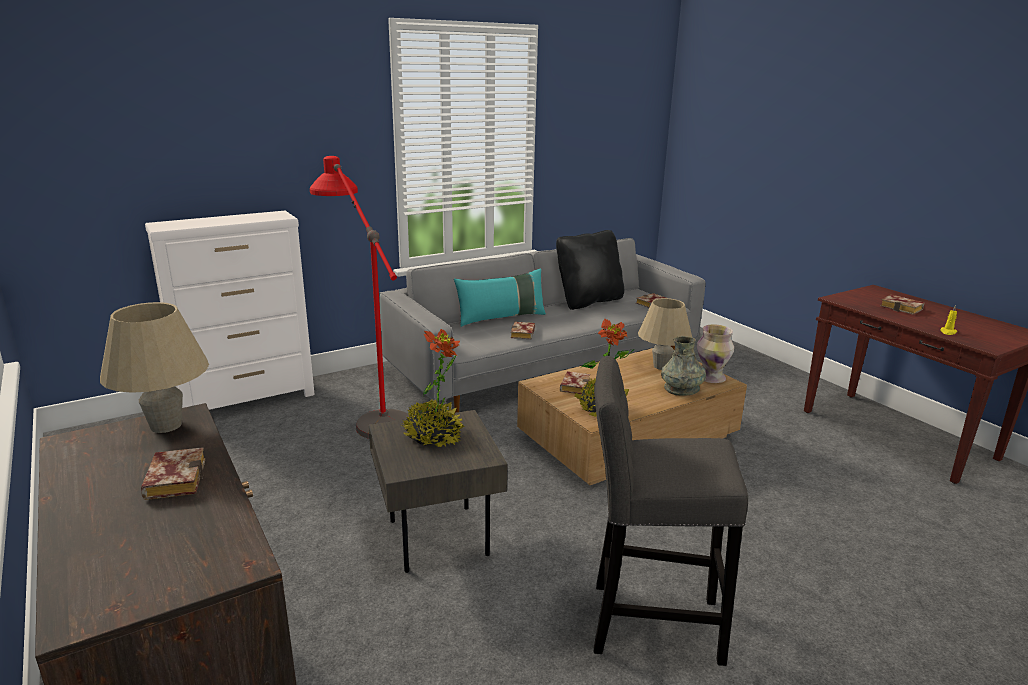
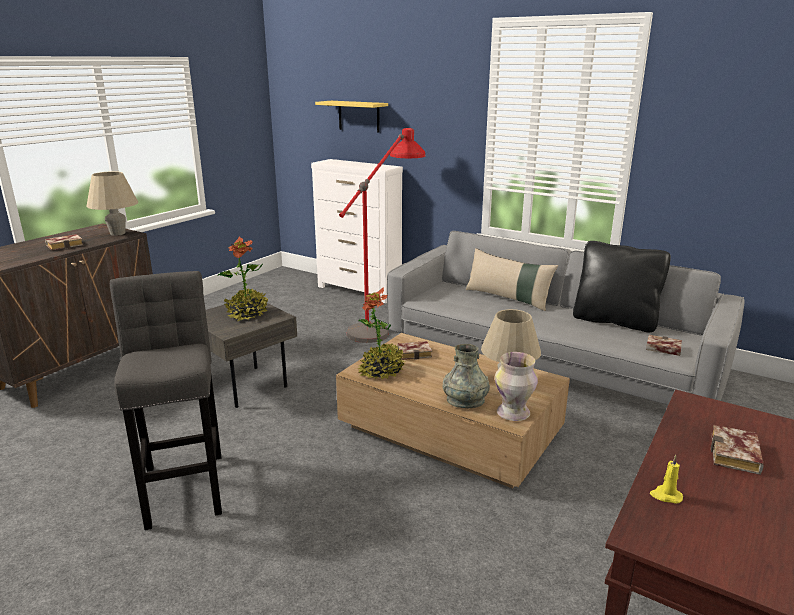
camera: 65 degrees right, 0 degrees up
(195, 149) = (359, 116): none -> yellow shelf
(501, 318) = (508, 298): turquoise pillow -> beige pillow
(523, 334) = (481, 311): book -> none

